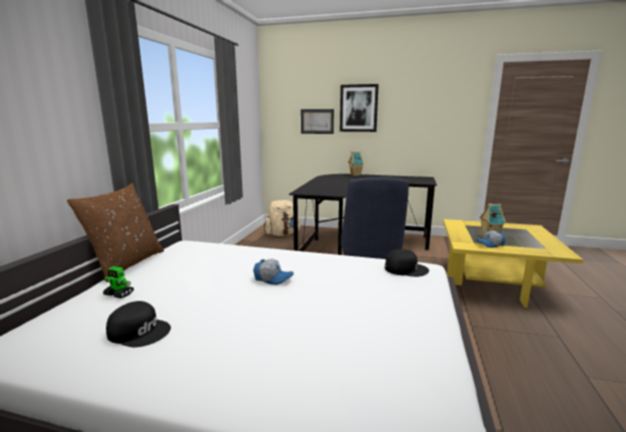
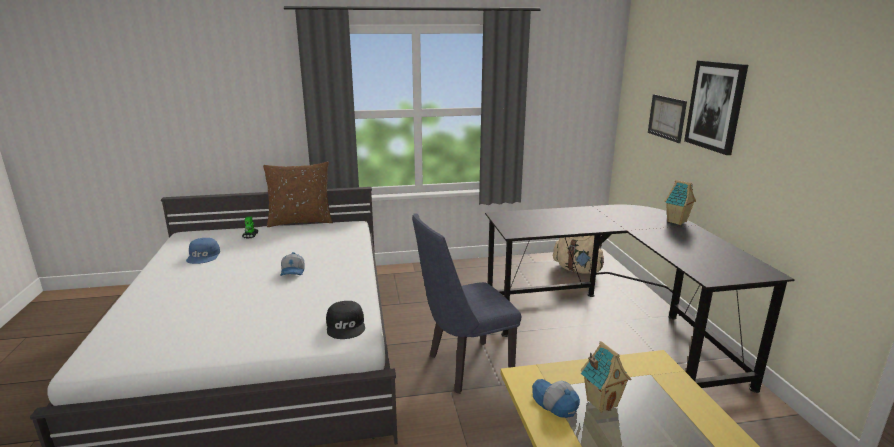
camera: 65 degrees right, 5 degrees up
(139, 331) = (204, 256): black cap -> blue cap

